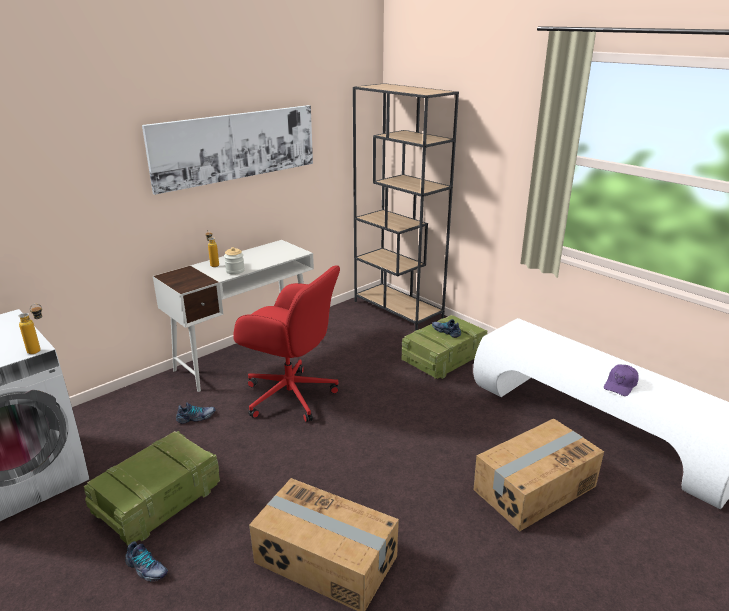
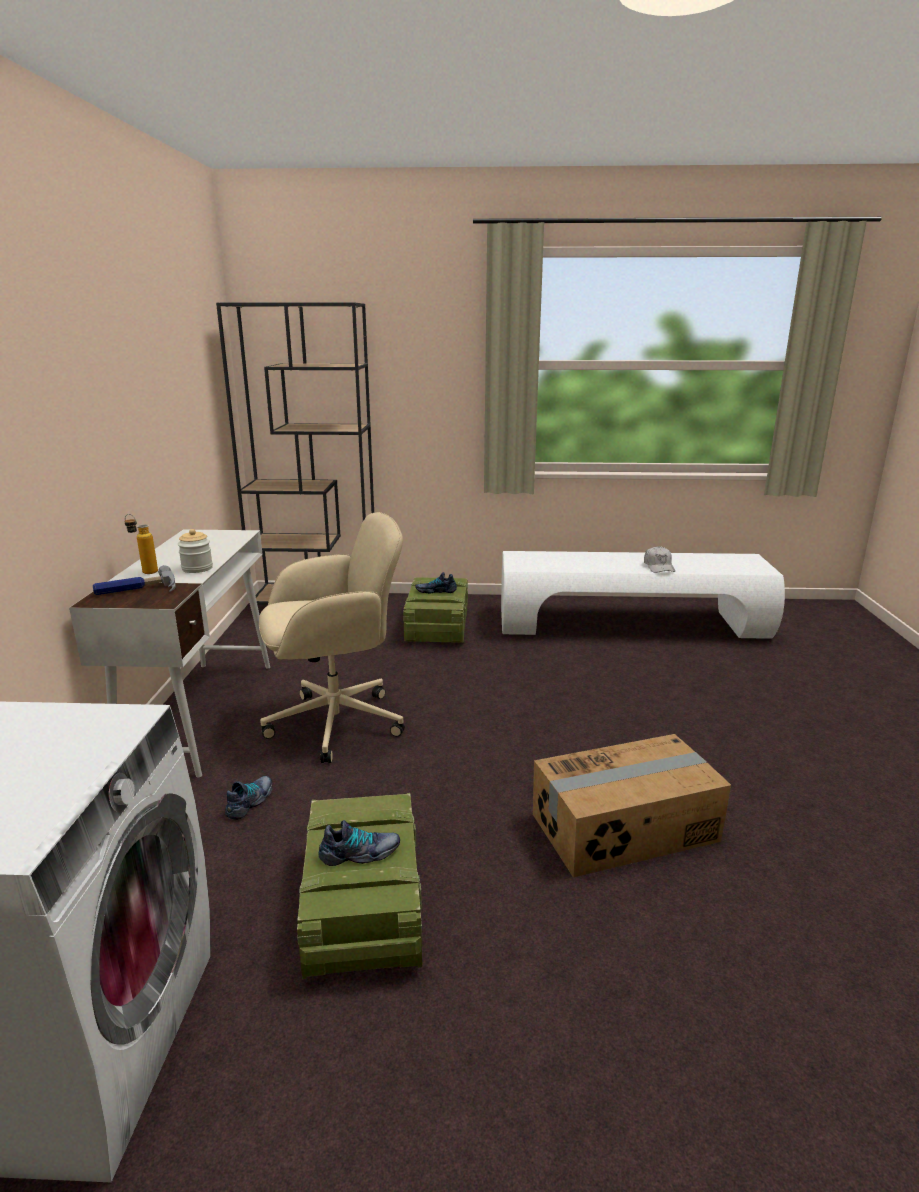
camera: 45 degrees left, 5 degrees down
(39, 350) = (145, 716): bottle -> none
(146, 569) = (478, 973): shoe -> shoe (360, 854)
(189, 275) = (136, 590): none -> hammer
(236, 146) = (124, 378): picture -> none
(291, 397) = (338, 724): red office chair -> beige office chair
(533, 487) = (664, 683): cardboard box -> none
(620, 385) = (658, 567): purple cap -> white cap

